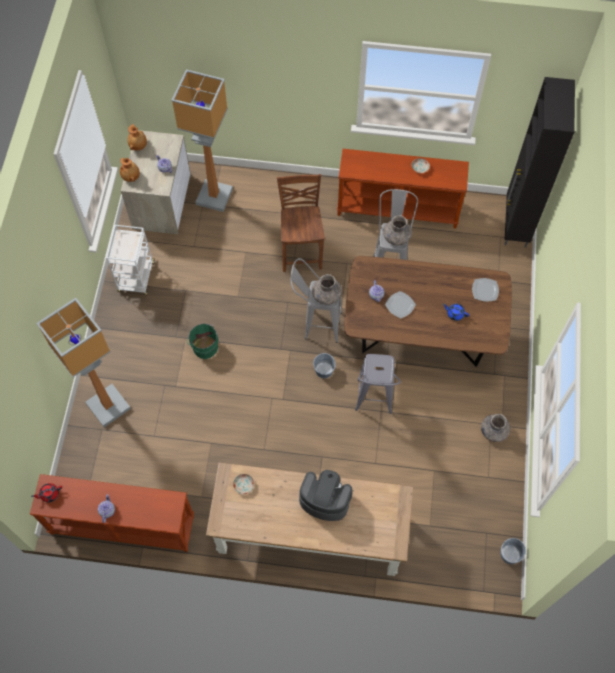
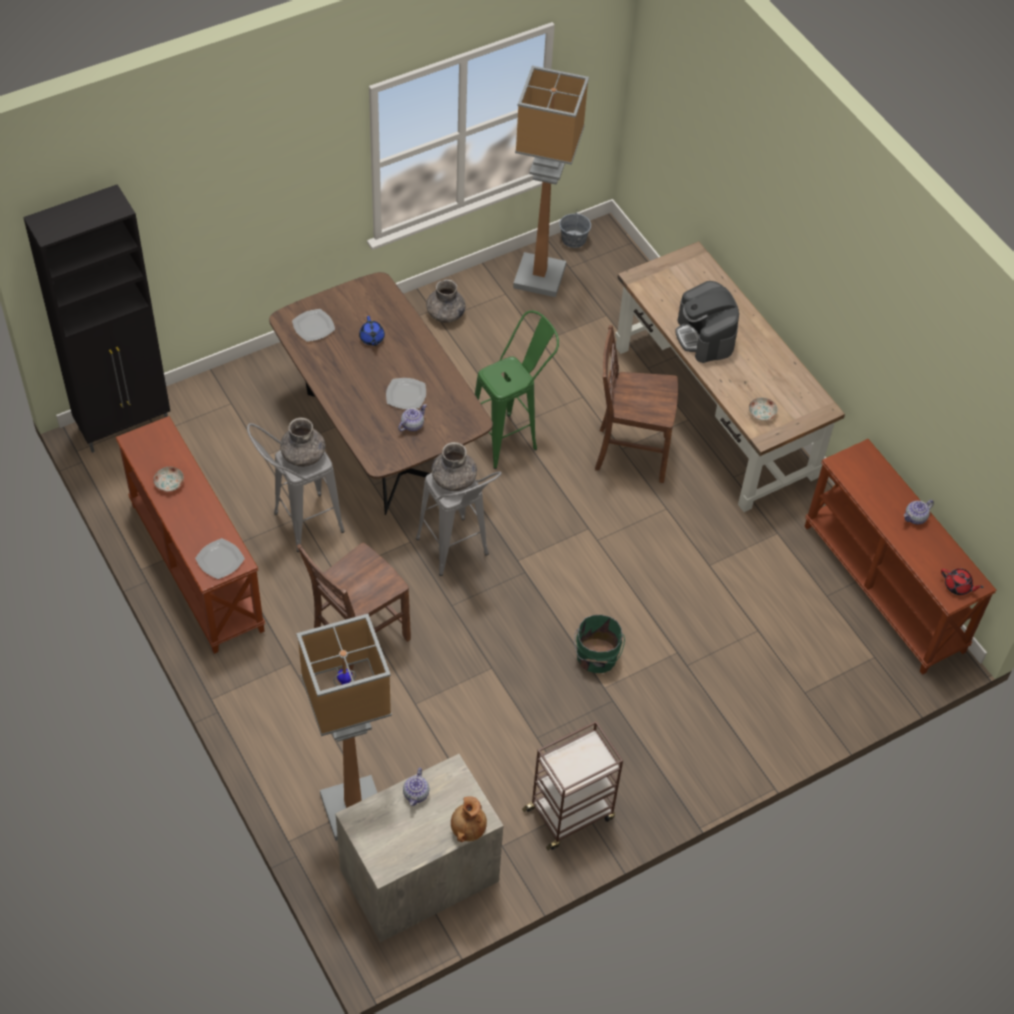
camera: 130 degrees left, 10 degrees down
(108, 407) = (772, 707): floor lamp -> floor lamp (540, 276)
(136, 278) = (570, 813): white cart -> brown cart
(138, 146) = (405, 861): brown vase -> none
(315, 458) = (629, 453): none -> brown chair
(323, 370) = (513, 509): grey bucket -> none
(354, 164) = (220, 560): none -> plate
(373, 403) = (511, 437): grey stool -> green stool

